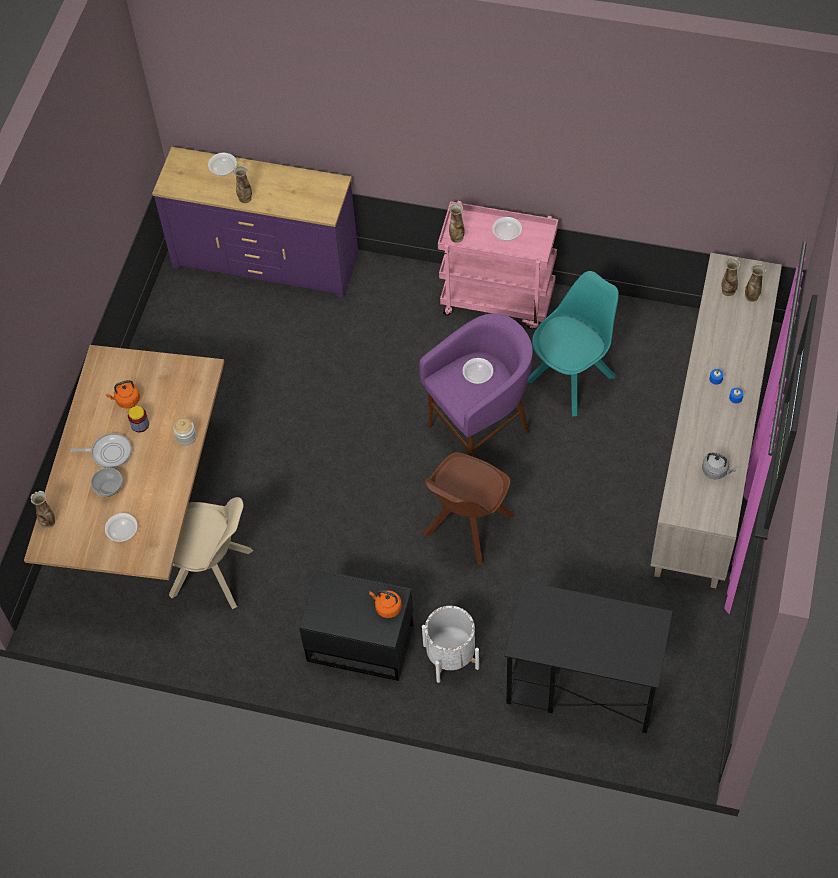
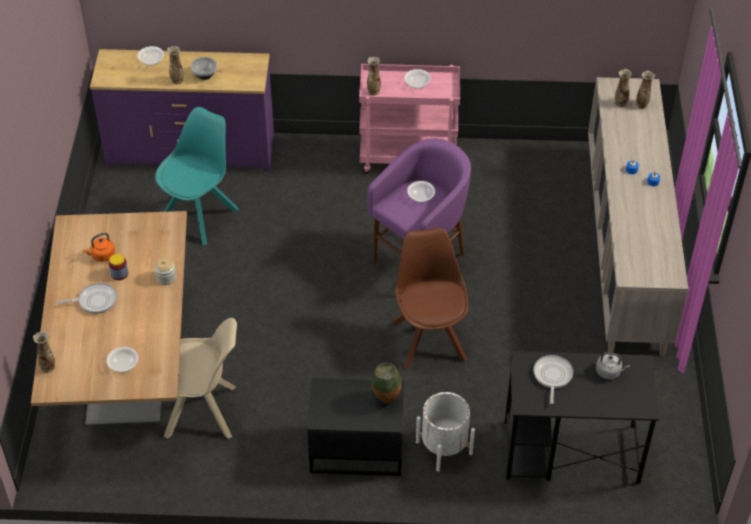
camera: 15 degrees left, 10 degrees down
(108, 489) = (101, 330): bowl -> bowl (204, 75)
(387, 607) = (386, 399): orange kettle -> vase
(466, 527) = (429, 338): brown chair -> brown chair turned 150 degrees clockwise
(558, 618) = (552, 376): none -> frying pan
(572, 377) = (490, 207): turquoise chair -> turquoise chair (200, 215)
(716, 471) = (654, 240): grey kettle -> grey kettle (609, 372)

